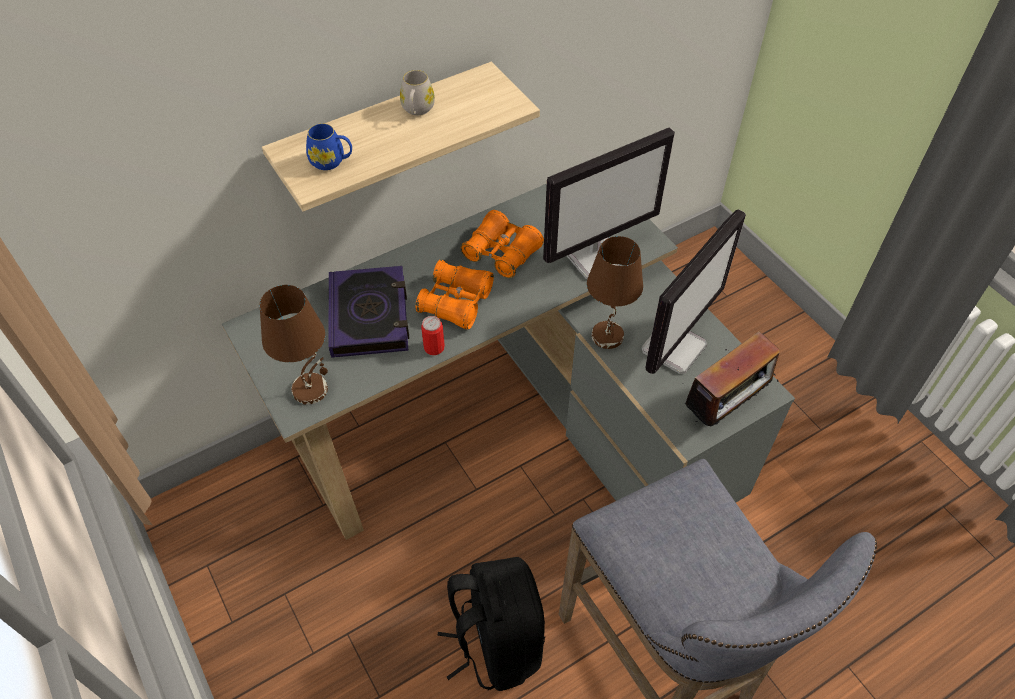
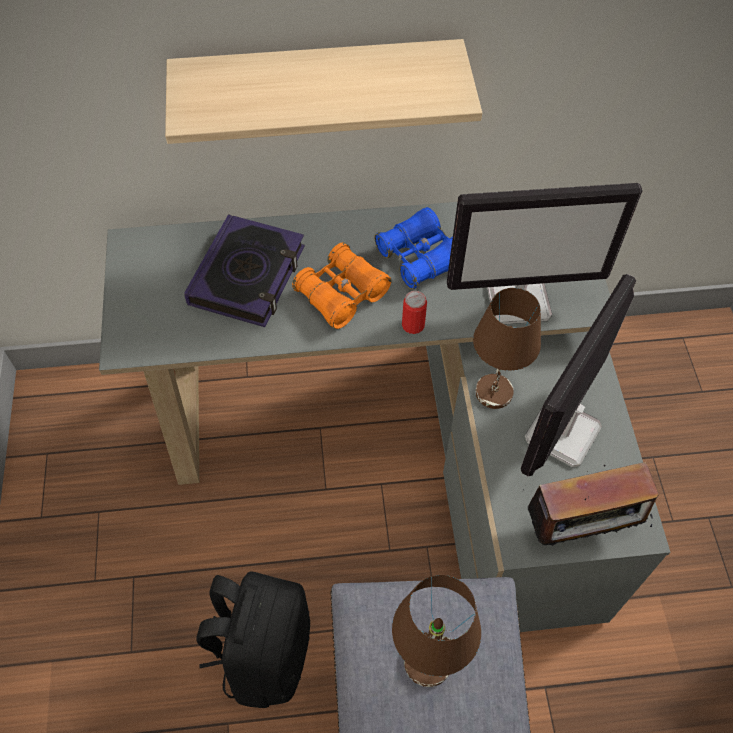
camera: 25 degrees right, 5 degrees up
(311, 389) = (151, 329): brown table lamp -> brown table lamp (429, 661)
(332, 161) = (224, 98): blue mug -> none
(417, 110) = (347, 70): white mug -> none
(434, 347) = (292, 334): can -> can (413, 325)
(502, 253) = (419, 258): orange binoculars -> blue binoculars
(674, 346) = (562, 434): monitor -> monitor turned 150 degrees clockwise

